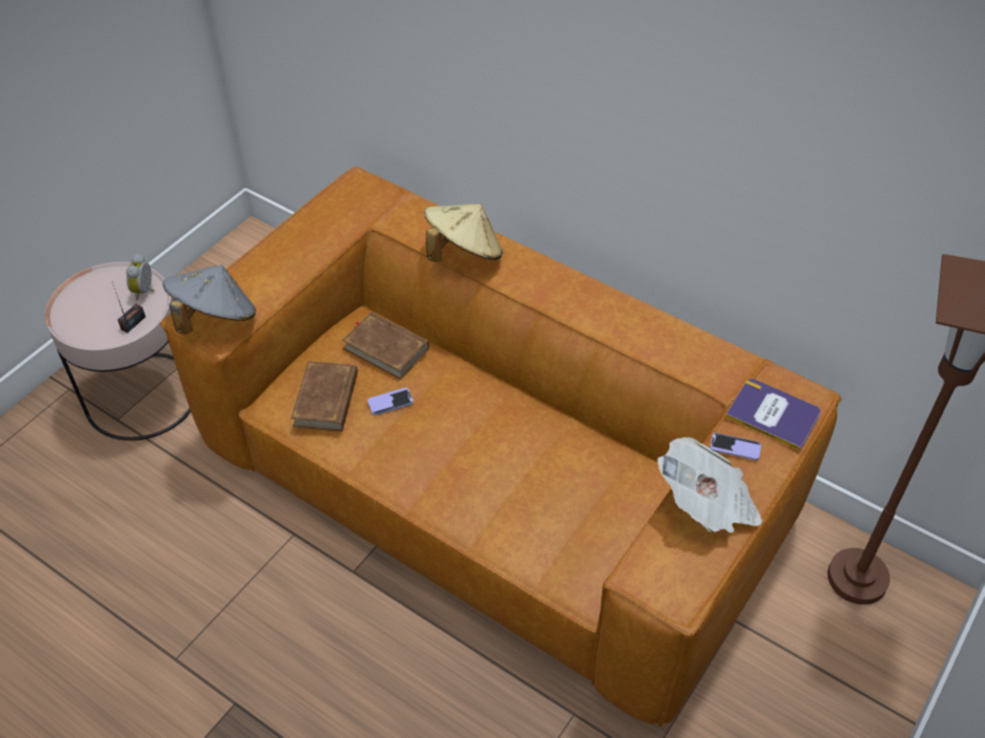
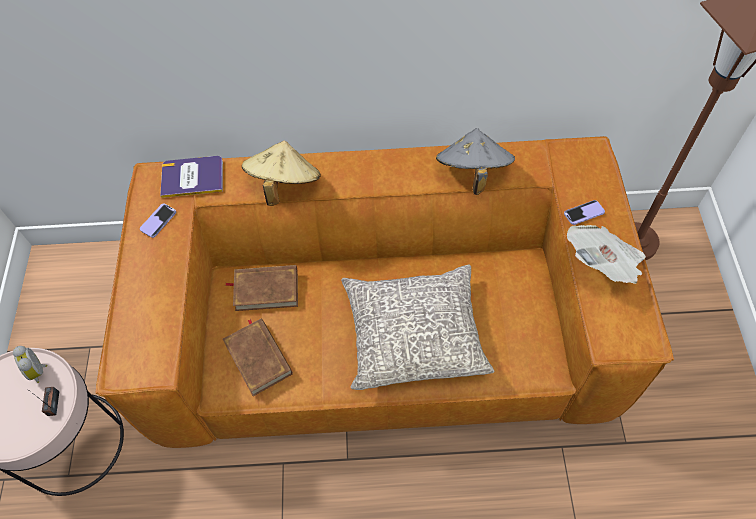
camera: 35 degrees left, 10 degrees up
(214, 318) = (140, 359): grey hat -> grey hat (472, 174)
(390, 402) = (306, 328): phone -> phone (158, 221)
(484, 471) = (414, 334): none -> grey pillow
(773, 414) = (584, 175): book -> book (192, 177)

